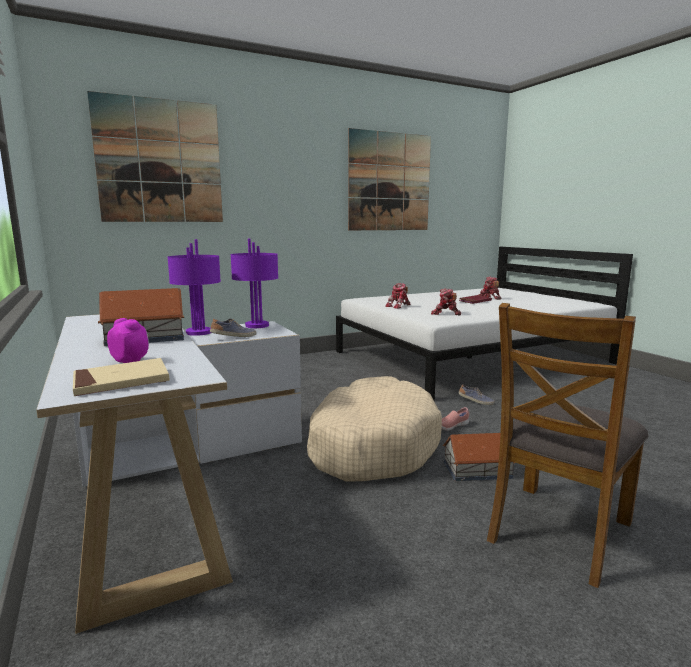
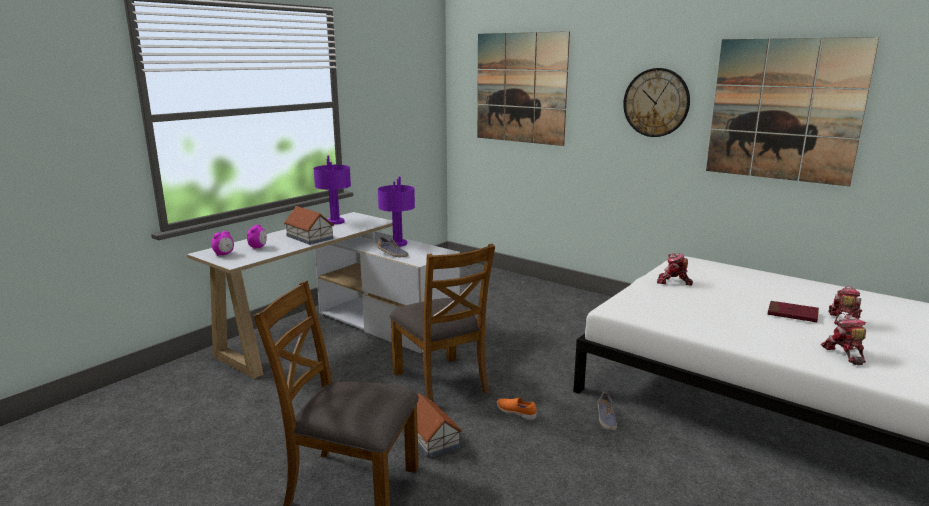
camera: 65 degrees right, 5 degrees up
(121, 381) = (224, 254): beige book -> alarm clock
(257, 325) = (436, 251): purple table lamp -> purple table lamp (336, 222)
(305, 177) = (656, 102): none -> wall clock
(371, 445) = (441, 382): beige dog bed -> brown chair
(445, 314) = (667, 308): toy robot -> toy robot (844, 354)
(452, 427) = (516, 413): pink shoe -> orange shoe

